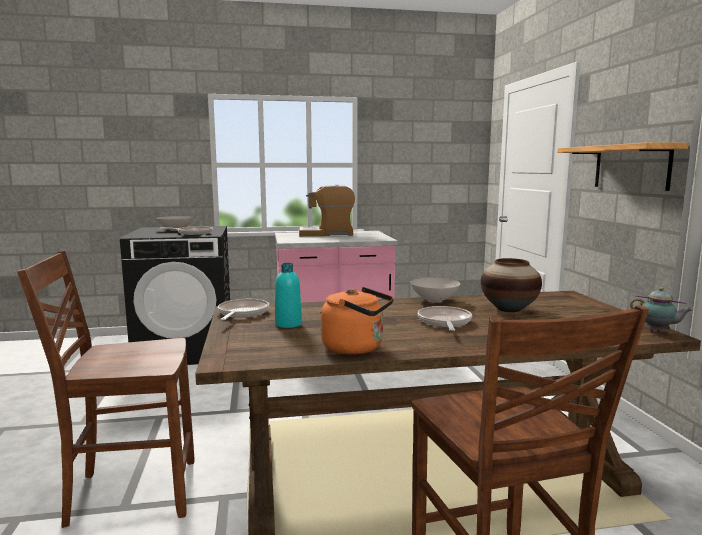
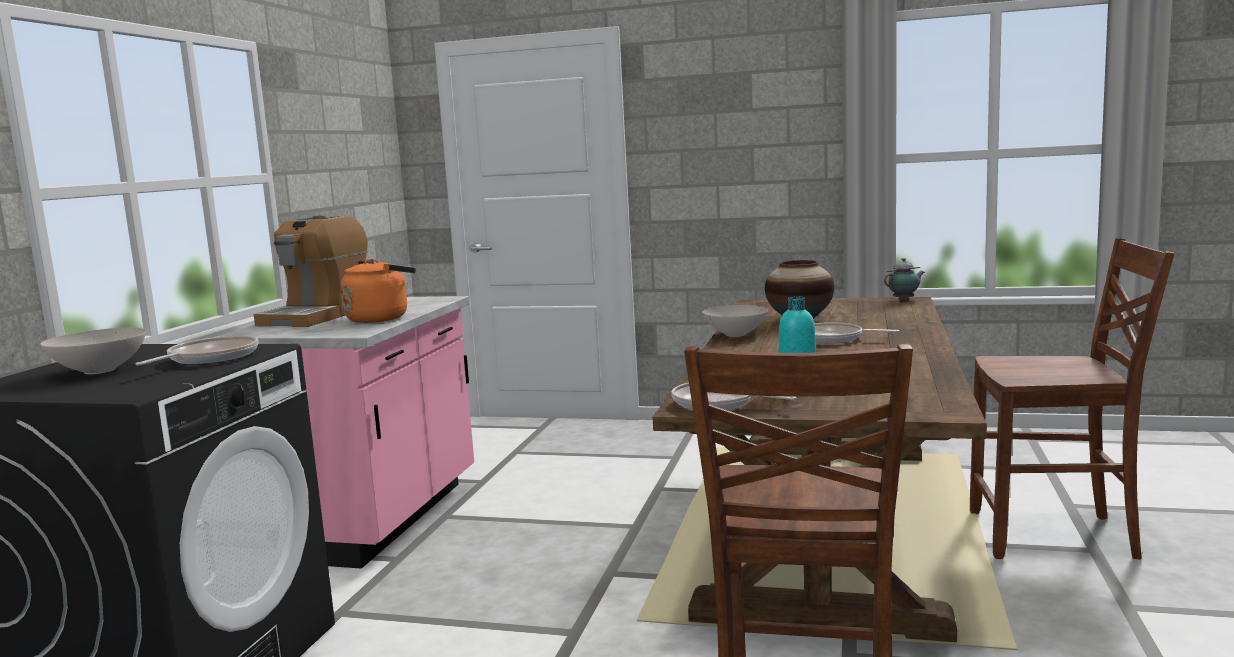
camera: 65 degrees left, 0 degrees up
(356, 348) = (914, 368): orange kettle -> orange kettle (380, 318)
(631, 167) = (739, 154): shelf -> none

